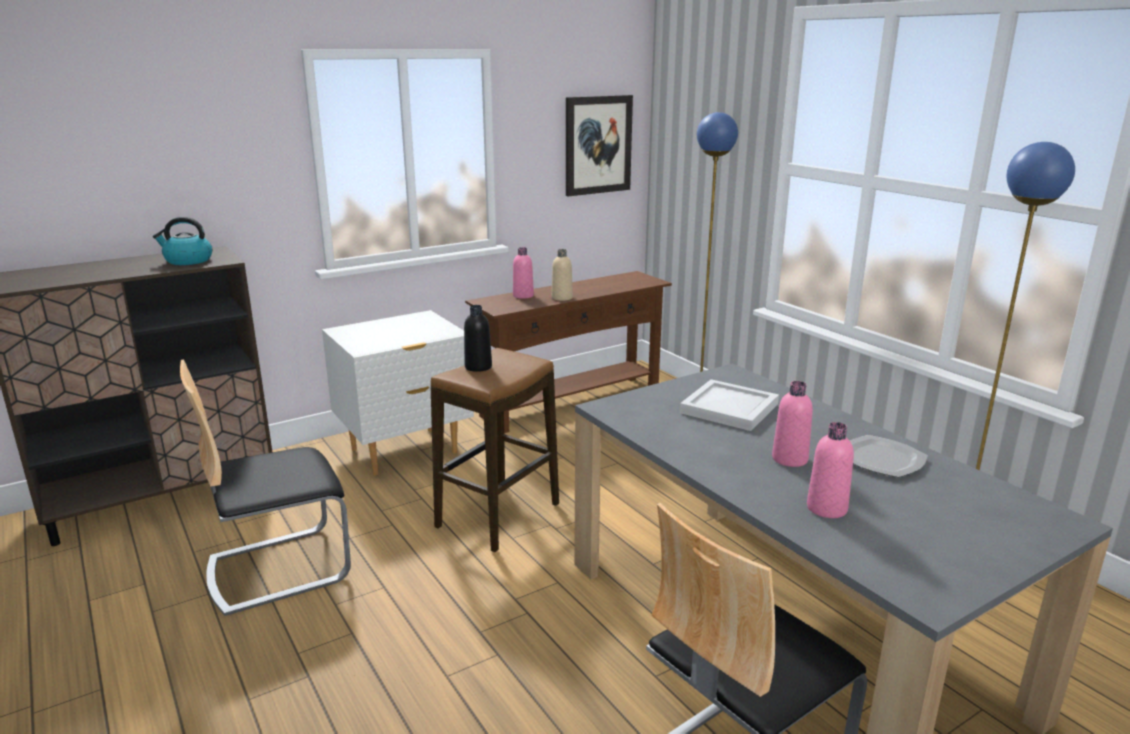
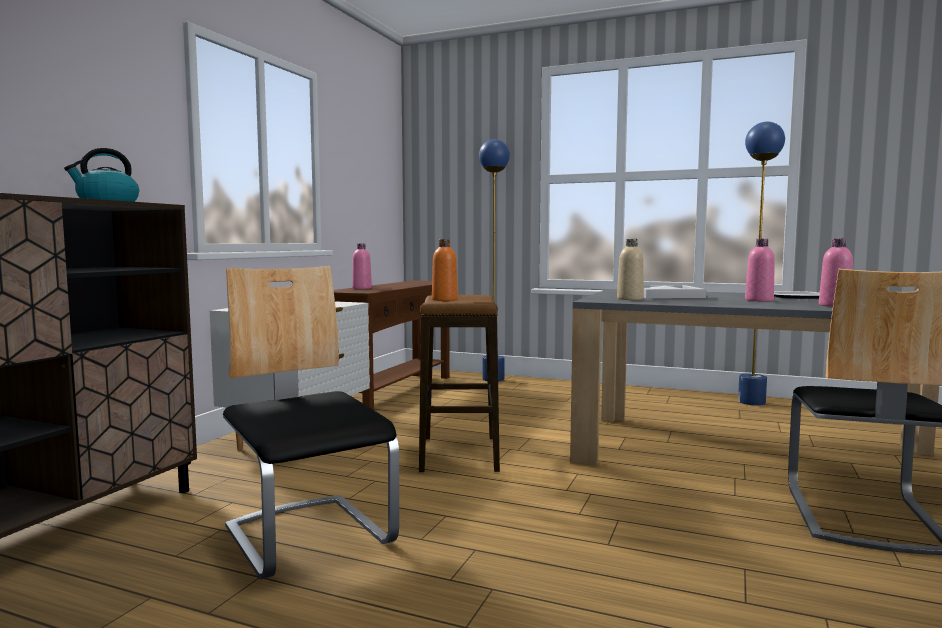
camera: 35 degrees left, 15 degrees down
(278, 567) = (309, 535): chair -> chair turned 120 degrees clockwise
(478, 367) = (444, 300): black bottle -> orange bottle
(562, 298) = (396, 287): beige bottle -> beige bottle (630, 299)
(598, 145) = (377, 175): picture -> none

